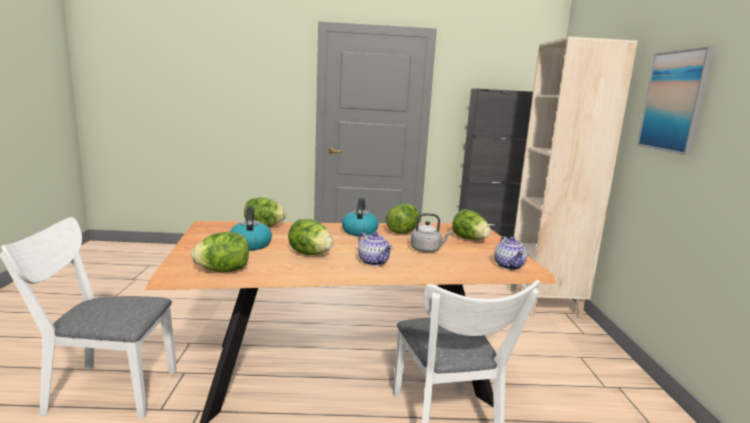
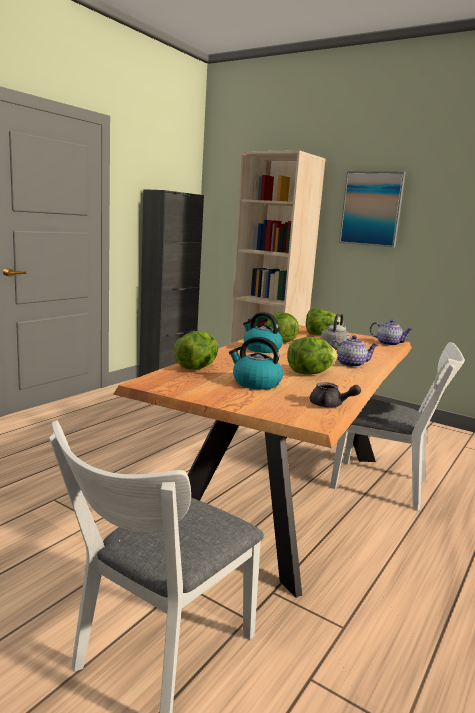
camera: 55 degrees left, 0 degrees up
(223, 271) = (330, 405): lettuce -> grey teapot

